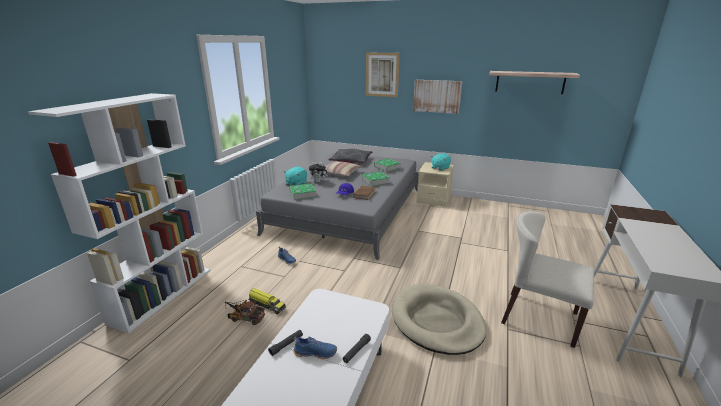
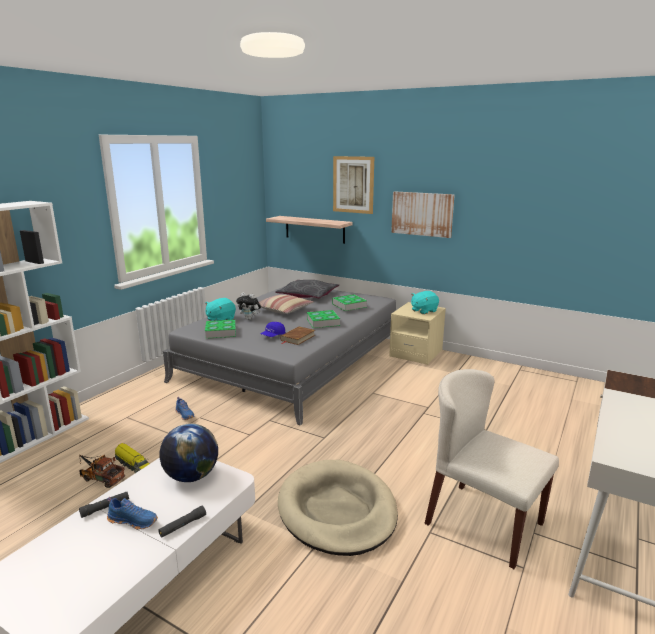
camera: 10 degrees right, 5 degrees down
(340, 310) = (191, 476): none -> globe
(530, 82) = (544, 197): shelf -> shelf (314, 229)

